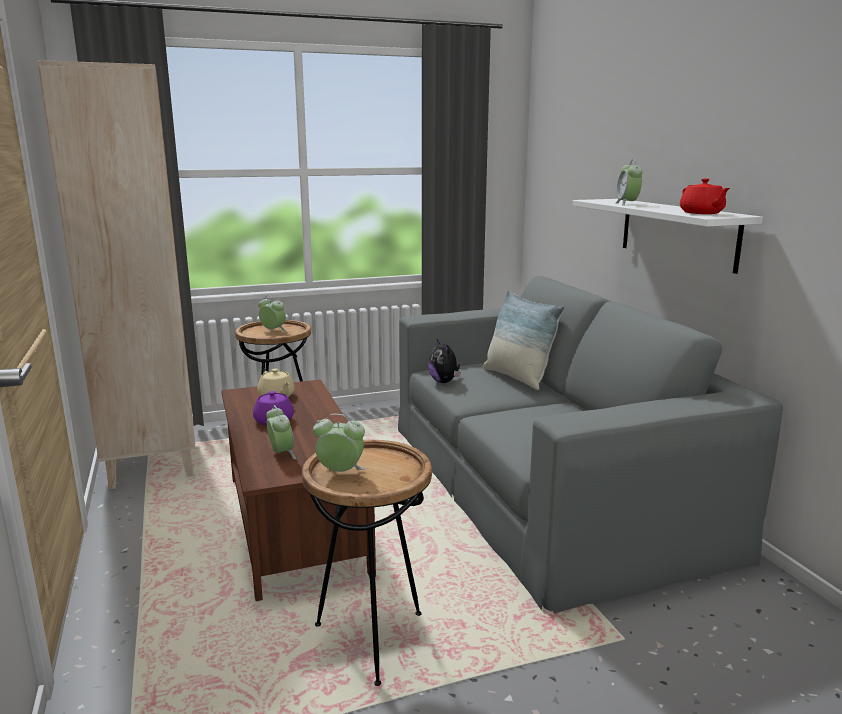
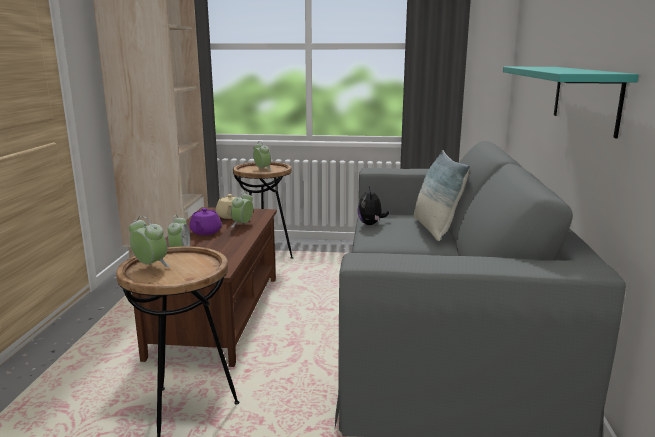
camera: 25 degrees right, 0 degrees up
(627, 204) = (538, 68): alarm clock -> alarm clock (242, 224)
(677, 233) = (585, 97): white shelf -> turquoise shelf
(702, 213) = (577, 71): red teapot -> none

